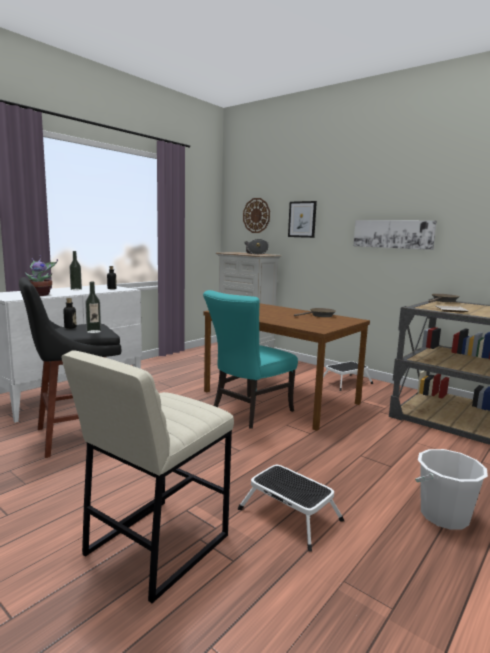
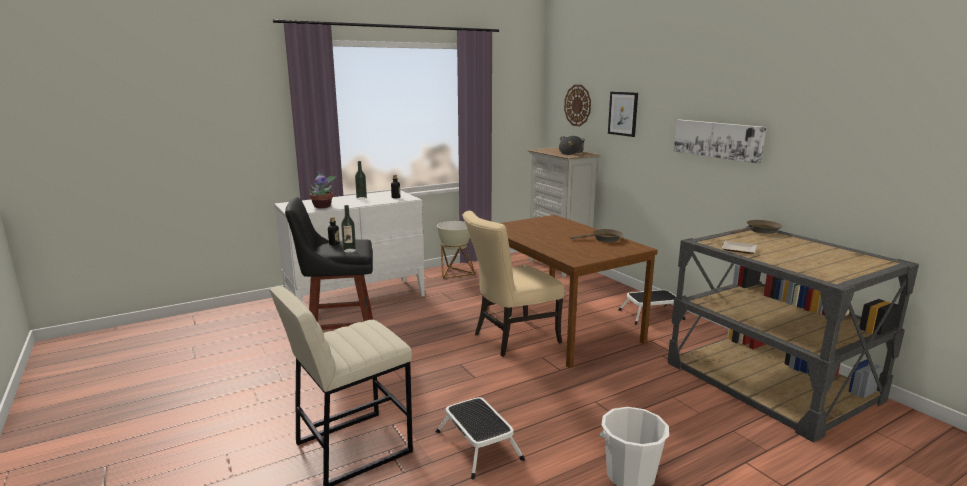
camera: 20 degrees right, 5 degrees up
(158, 364) = (455, 273): none -> planter
(248, 412) = (511, 338): turquoise chair -> beige chair

